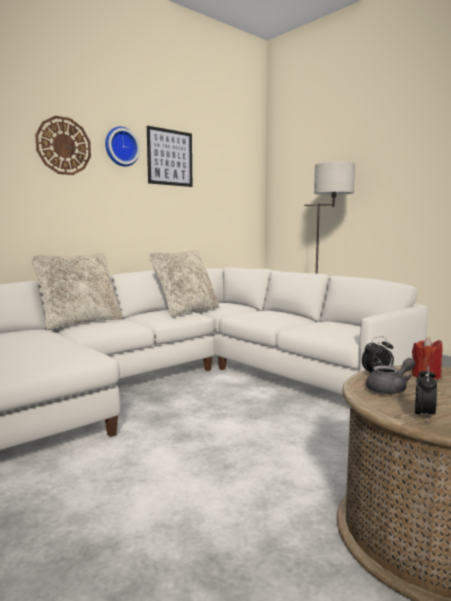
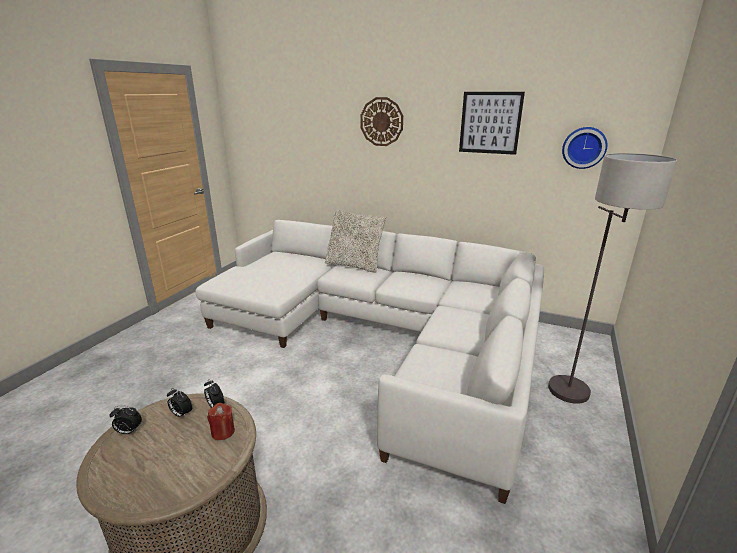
camera: 65 degrees right, 15 degrees up
(121, 147) = (433, 117): wall clock -> wall clock (584, 147)
(186, 311) = (434, 284): beige pillow -> none
(390, 389) = (181, 414): grey teapot -> alarm clock

